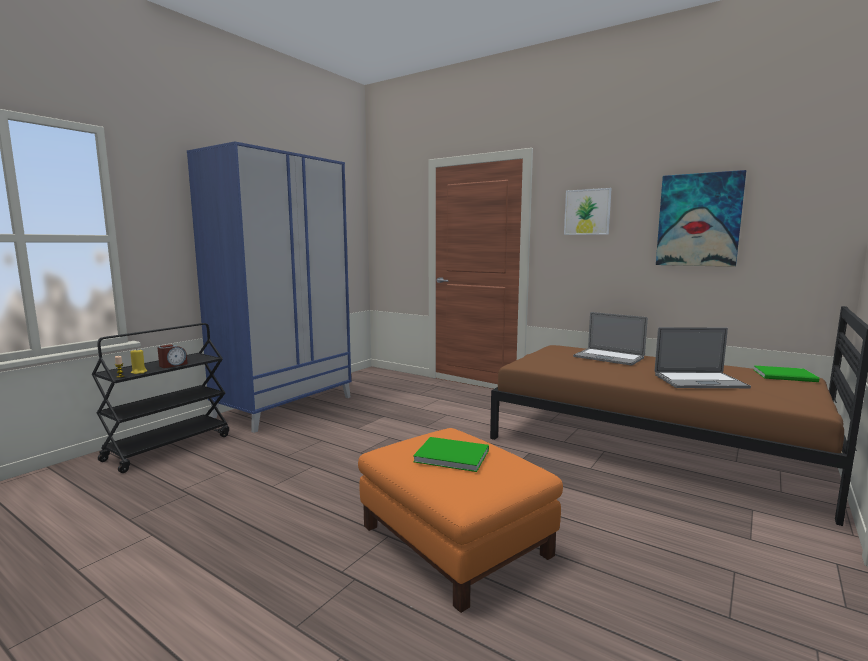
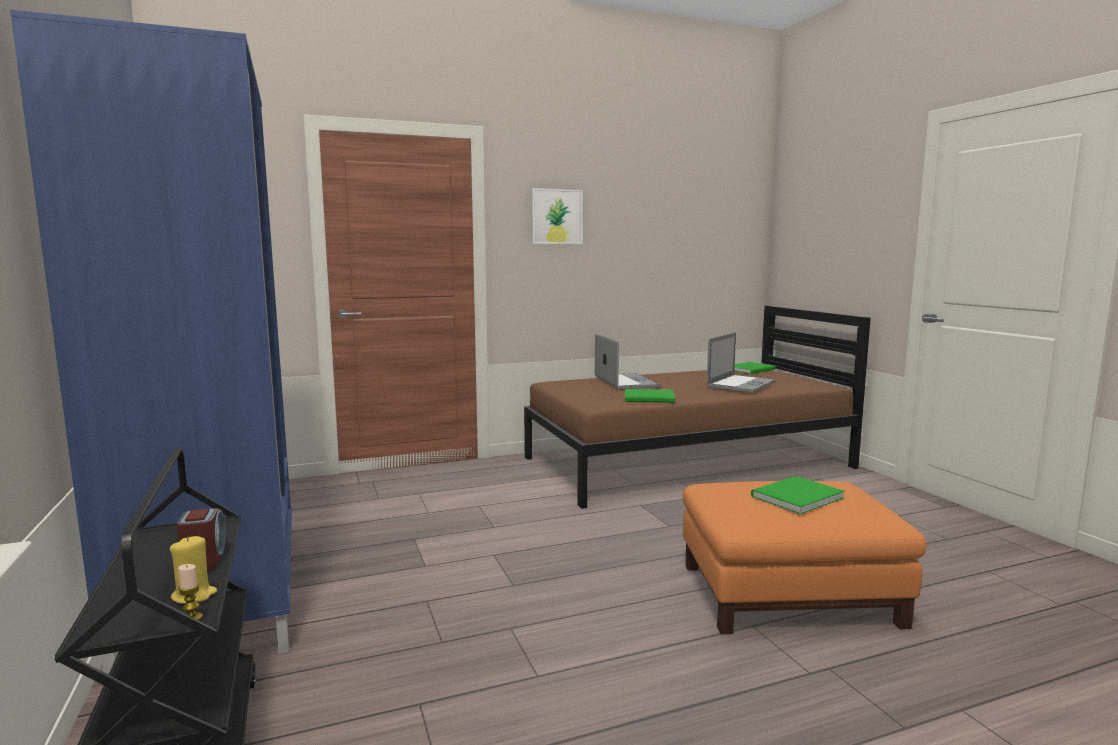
camera: 55 degrees left, 0 degrees up
(575, 370) = (650, 398): none -> green book
(608, 357) = (626, 382): laptop -> laptop turned 90 degrees counterclockwise
(698, 220) = (662, 230): picture -> none

